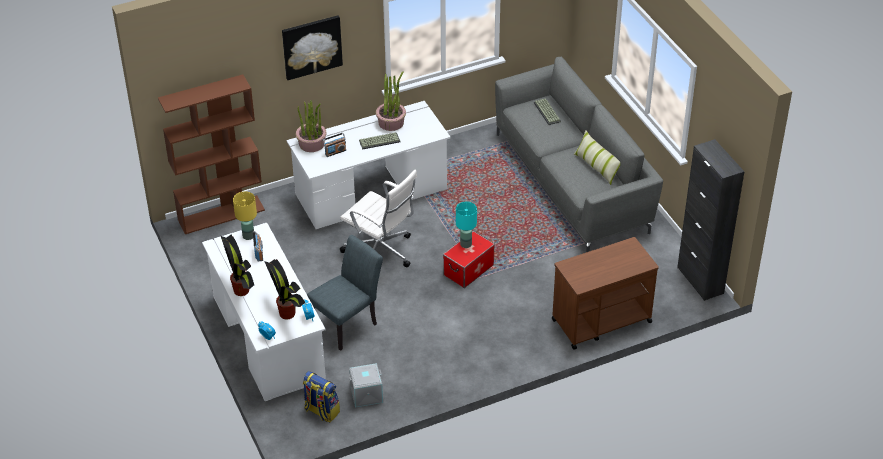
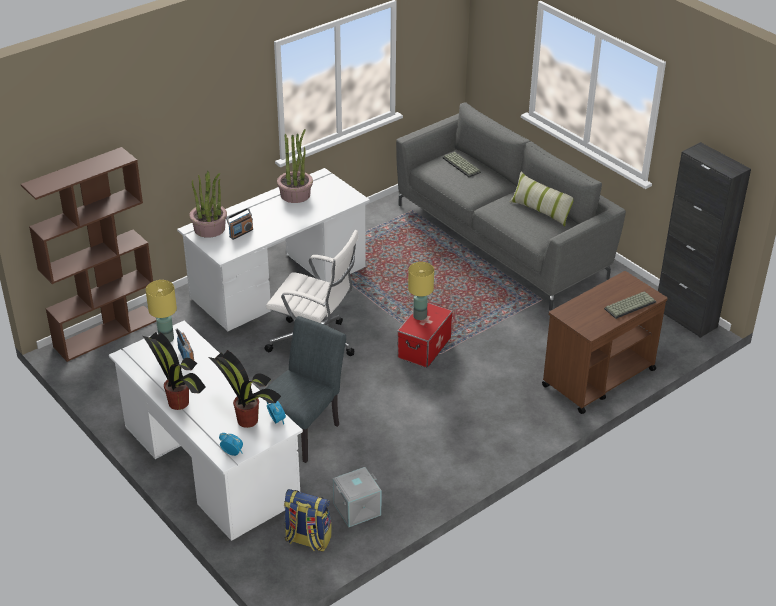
camera: 15 degrees left, 5 degrees down
(312, 46) = (198, 107): picture -> none
(379, 141) = (289, 214): keyboard -> keyboard (630, 305)
(465, 244) = (419, 316): turquoise table lamp -> yellow table lamp

